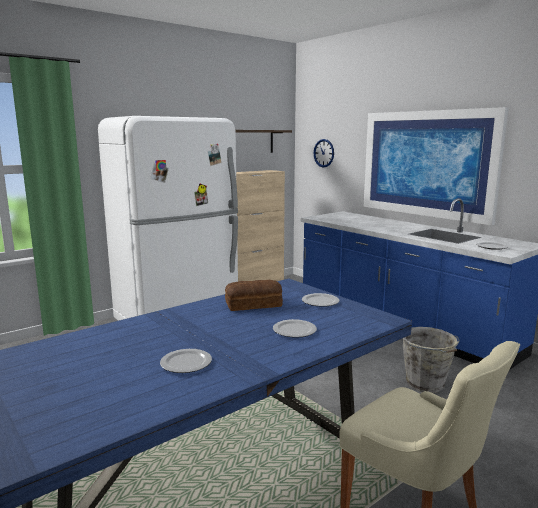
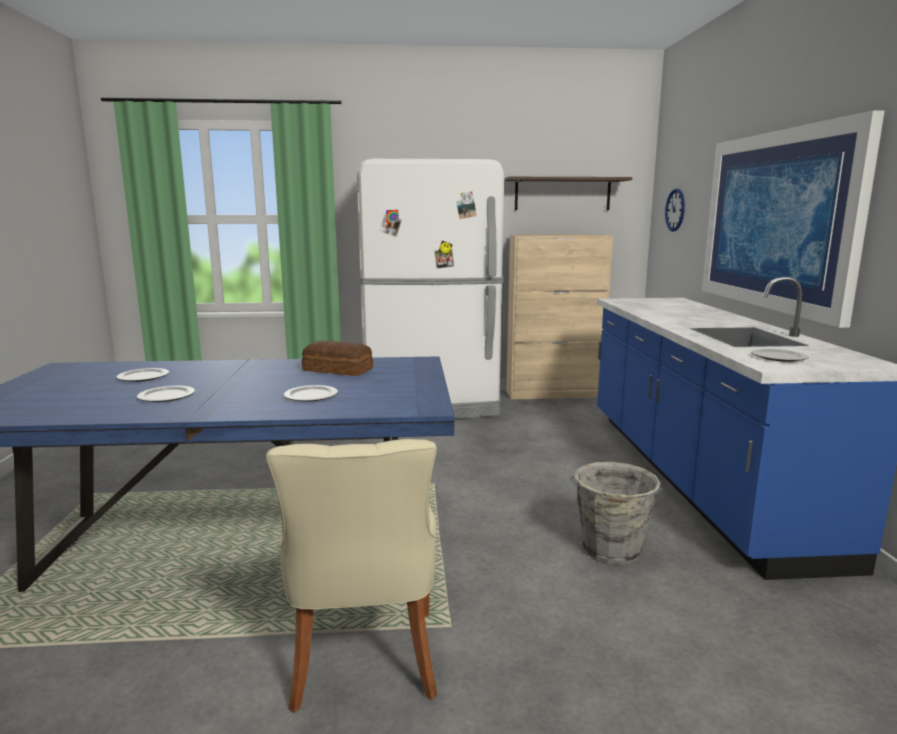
camera: 35 degrees right, 0 degrees up
(320, 301) = (408, 380): plate -> plate (144, 377)

